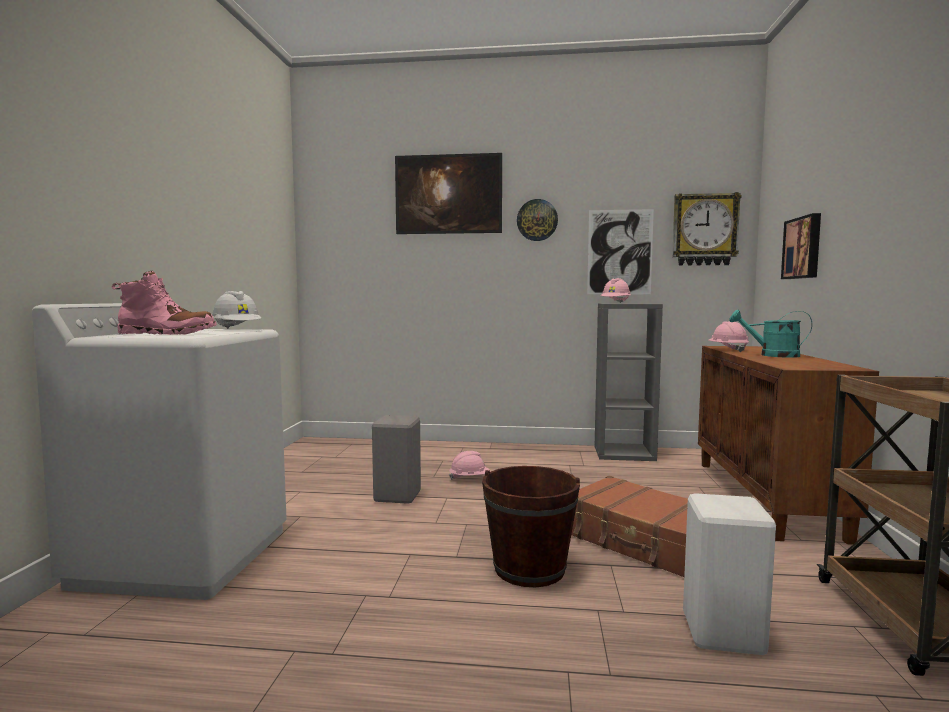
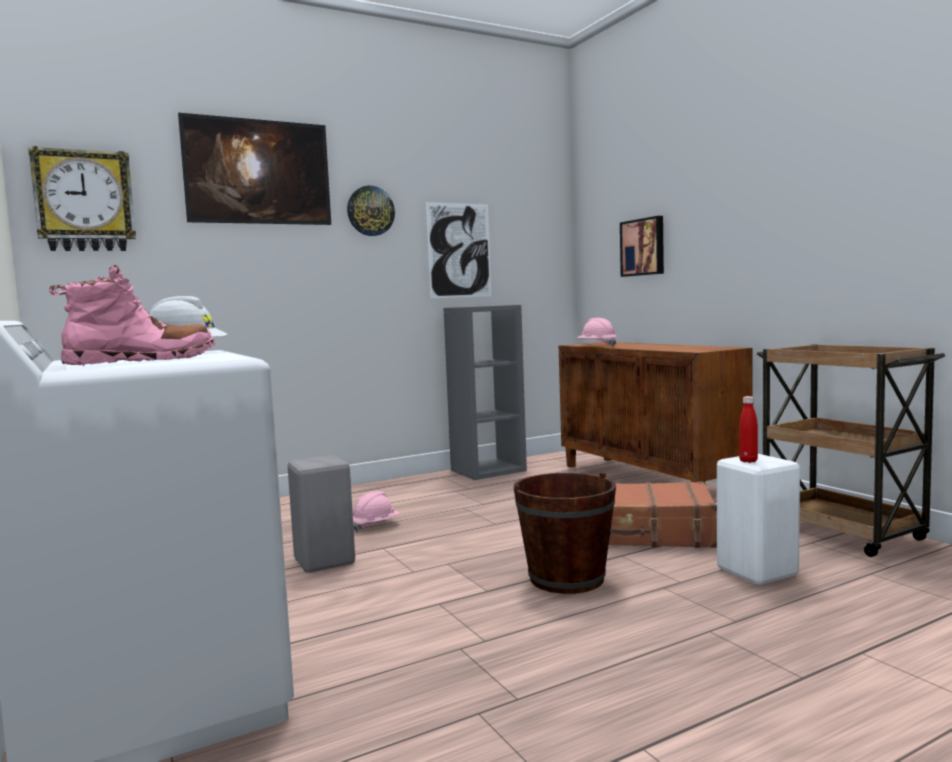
camera: 35 degrees left, 0 degrees up
(615, 303) = (468, 306): pink hard hat -> none
(704, 230) = (533, 228): wall clock -> wall clock (84, 201)
(714, 503) = (748, 461): none -> red bottle
(772, 355) = (645, 346): turquoise watering can -> none

